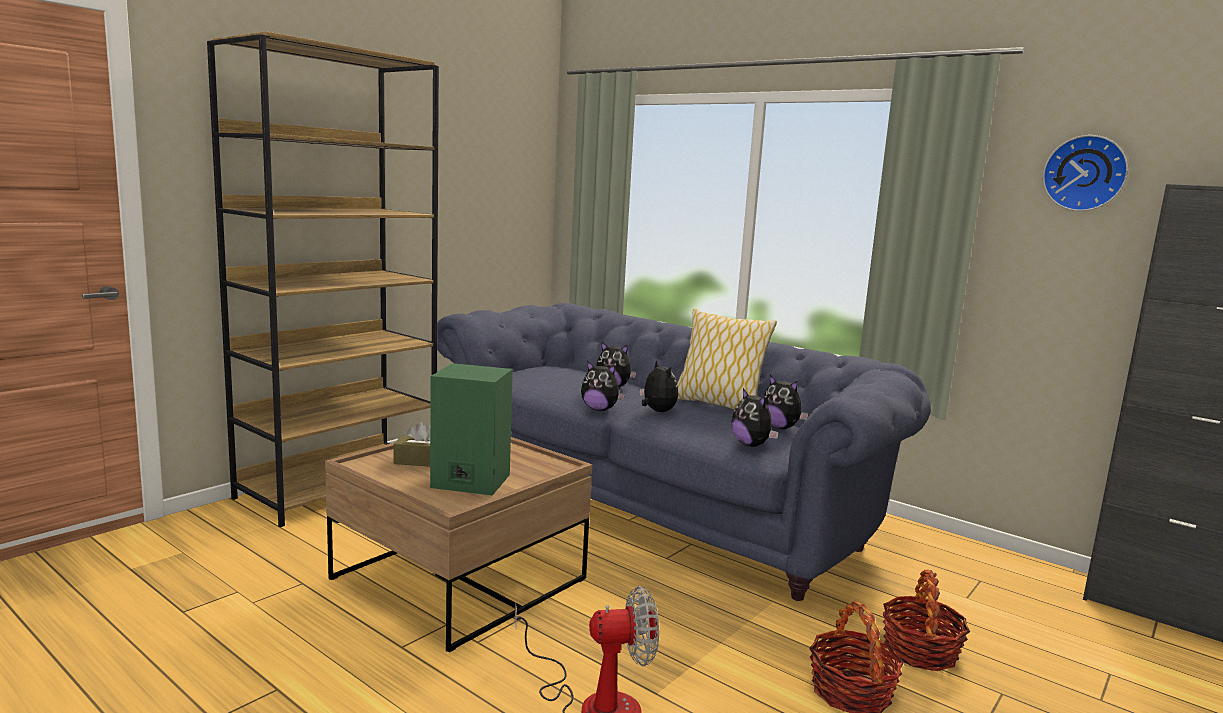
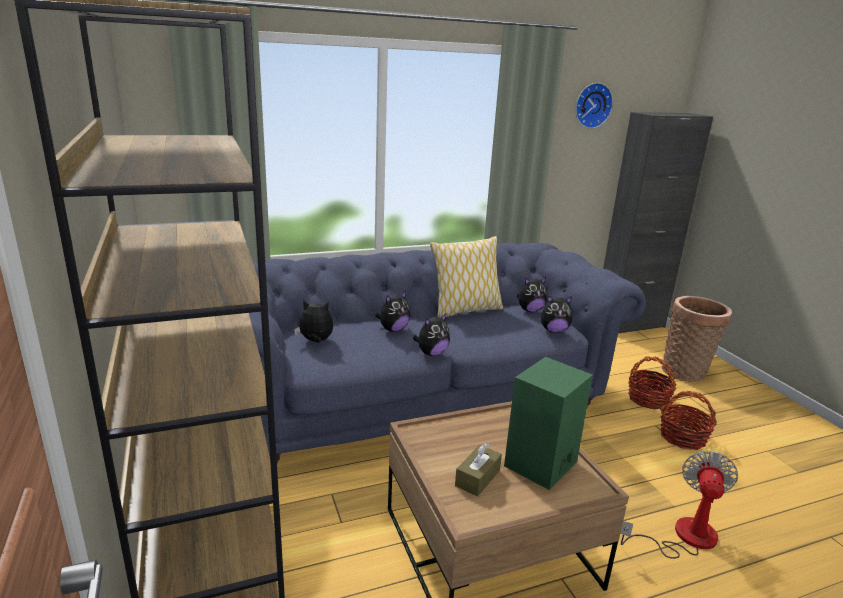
camera: 60 degrees left, 10 degrees up
(657, 411) = (464, 334): plush toy -> plush toy (316, 341)
(1097, 685) = (686, 371): none -> basket

